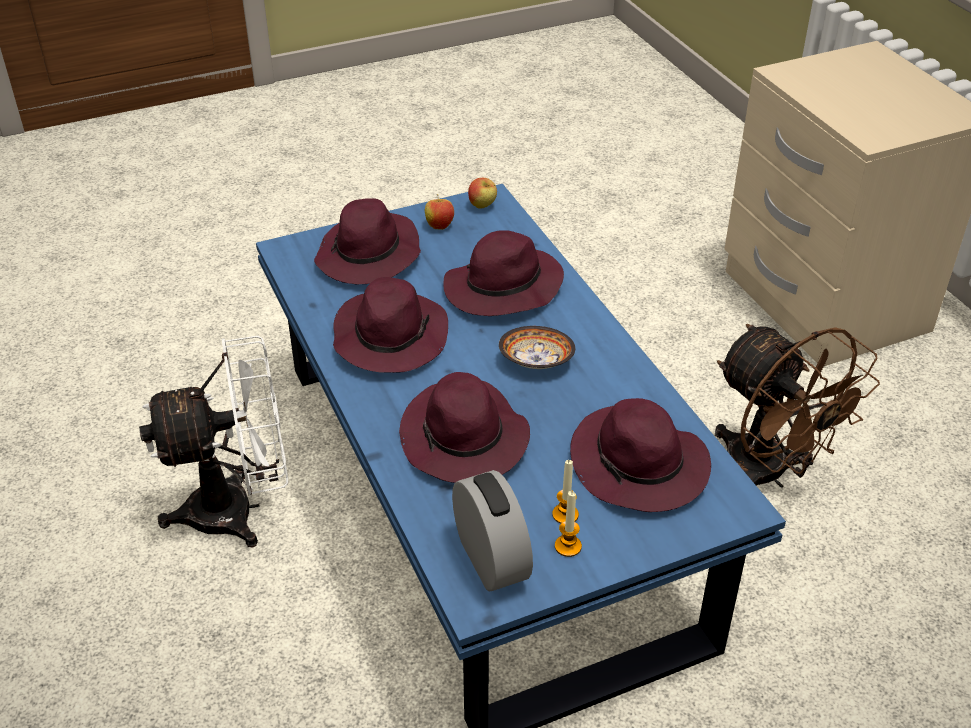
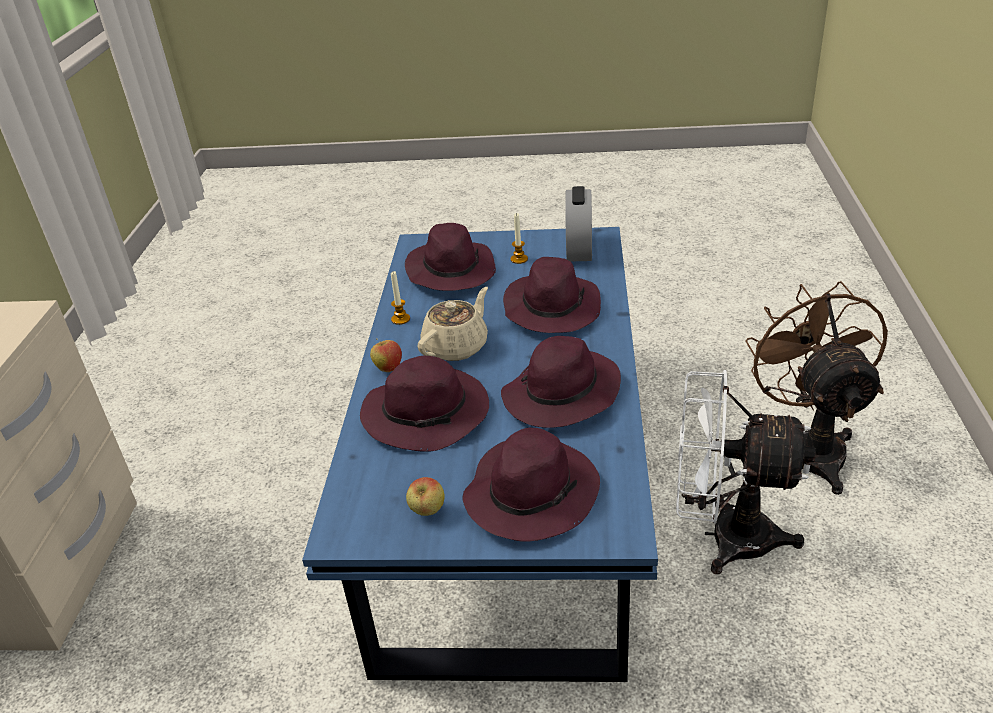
camera: 150 degrees left, 5 degrees down
(482, 206) = (358, 526): apple -> apple (388, 368)
(535, 361) = (457, 346): bowl -> beige teapot
(568, 546) = (530, 246): candle -> candle (400, 319)
(768, 476) = (289, 434): brown fan -> brown fan (809, 447)

